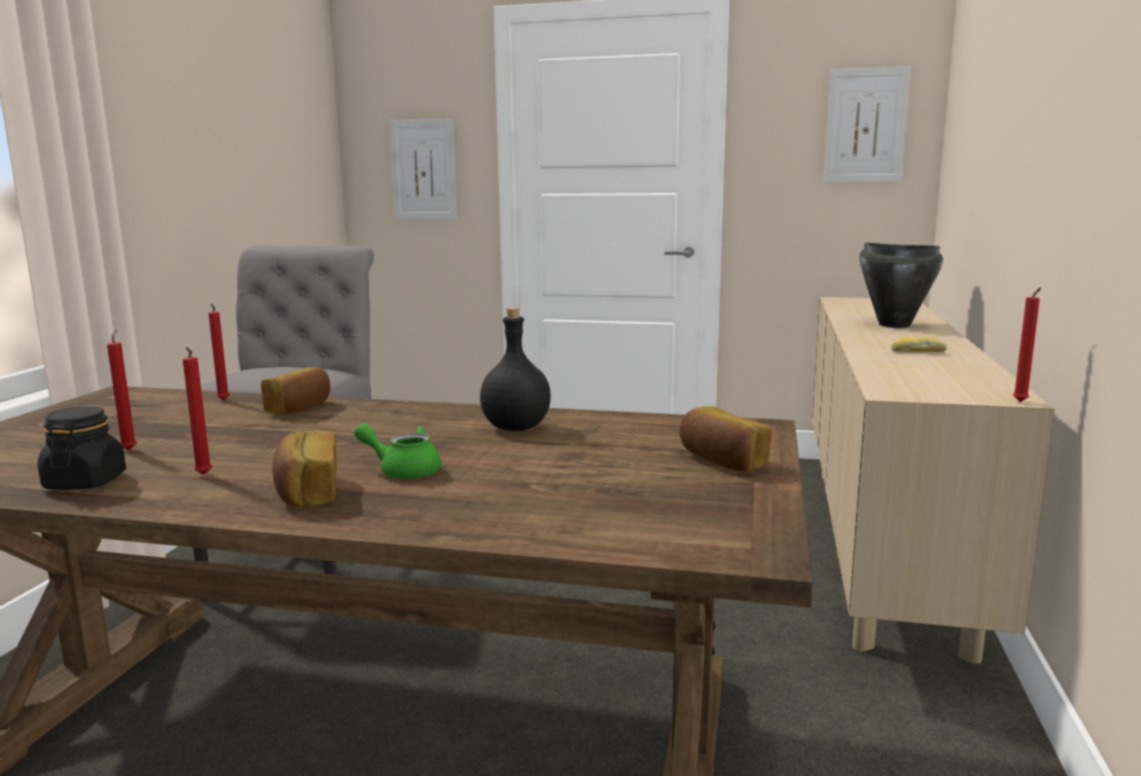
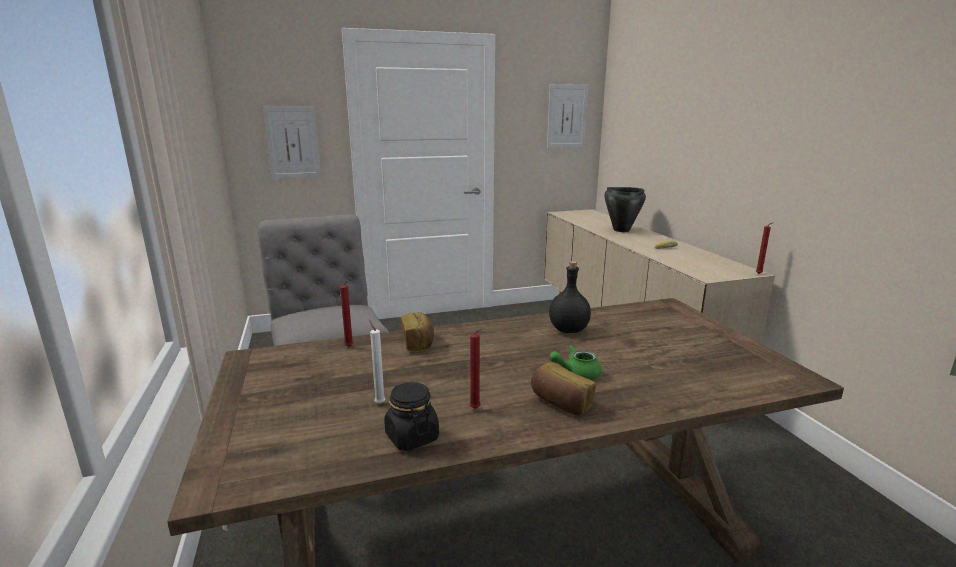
camera: 30 degrees left, 5 degrees up
(130, 449) = (379, 403): red candle -> white candle
(722, 461) = (696, 330): bread -> none

